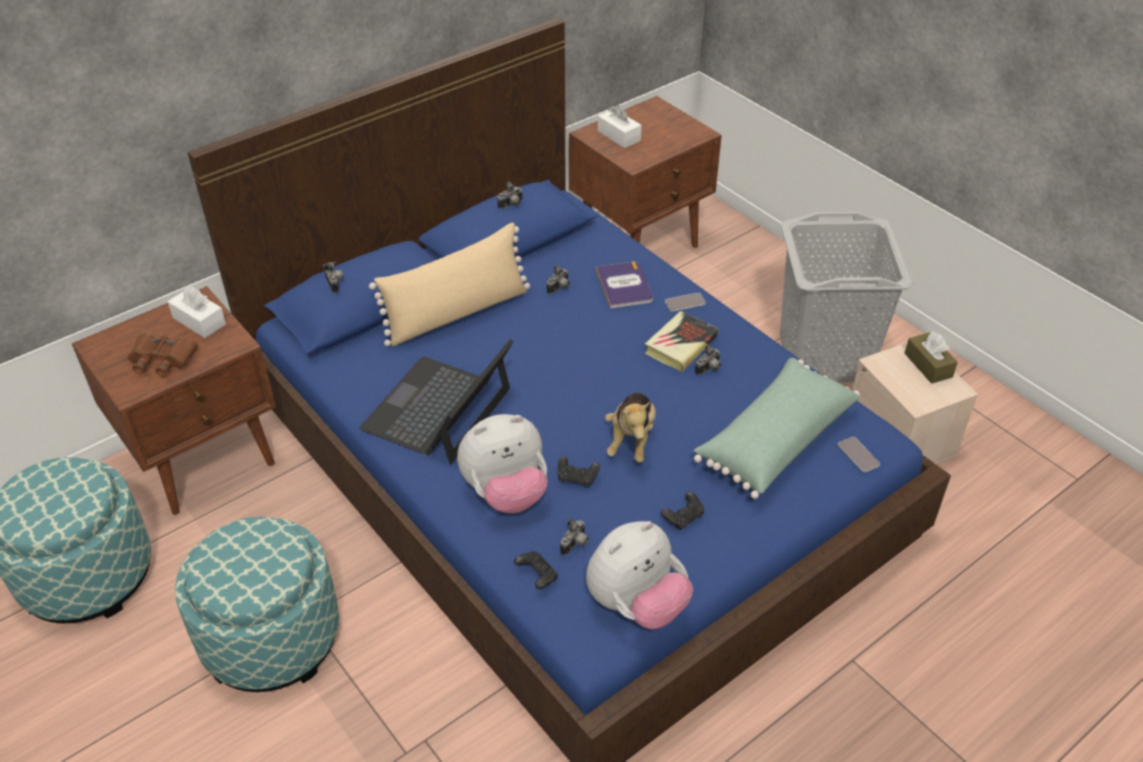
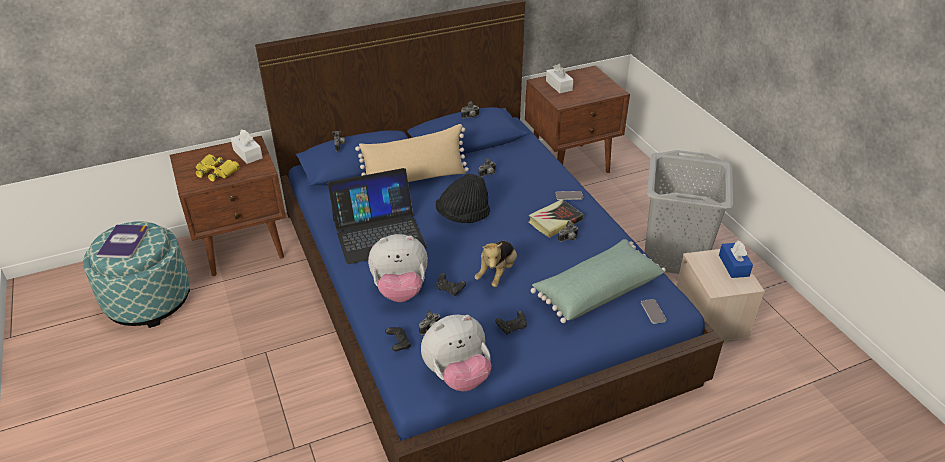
camera: 15 degrees right, 5 degrees down
(162, 359) = (216, 171): brown binoculars -> yellow binoculars
(271, 638) = (240, 359): ottoman -> none
(439, 409) = (378, 233): laptop -> laptop turned 150 degrees counterclockwise
(550, 360) = (463, 216): none -> black hat
(624, 285) = (532, 179): book -> book (124, 242)
(928, 365) = (733, 265): brown tissue box -> blue tissue box

